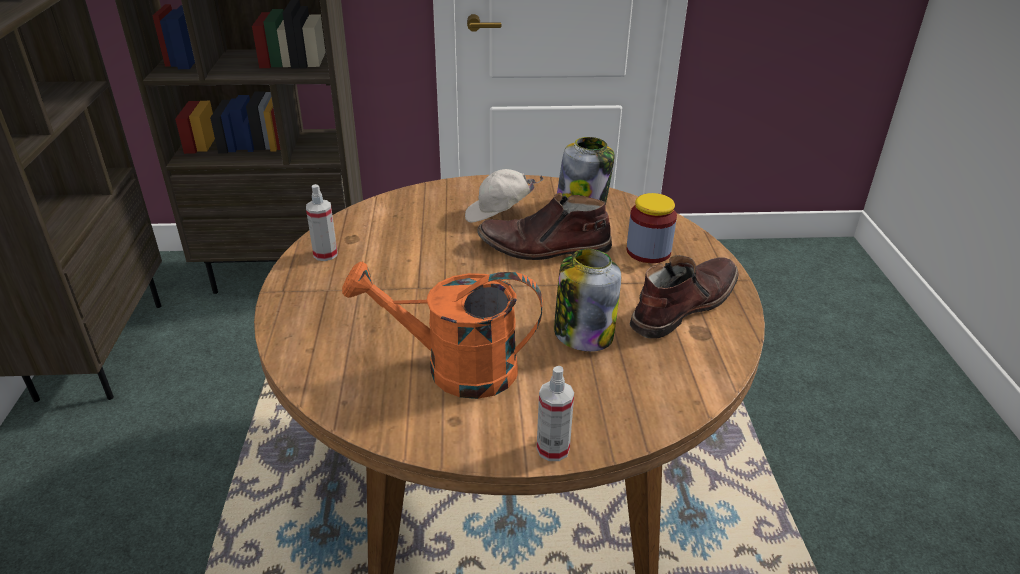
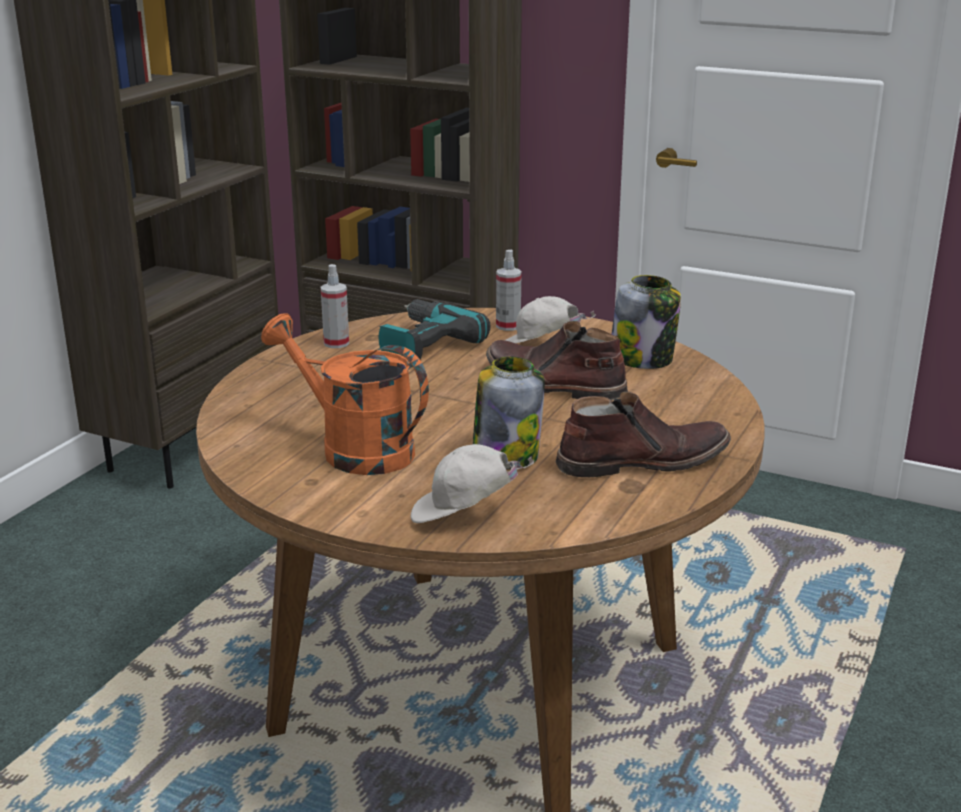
camera: 30 degrees right, 10 degrees down
(402, 237) = (422, 345): none -> power drill
(553, 449) = (372, 523): spray bottle -> spray bottle (508, 326)
(614, 409) = (464, 514): none -> white cap
(648, 251) = (665, 412): jar -> none

